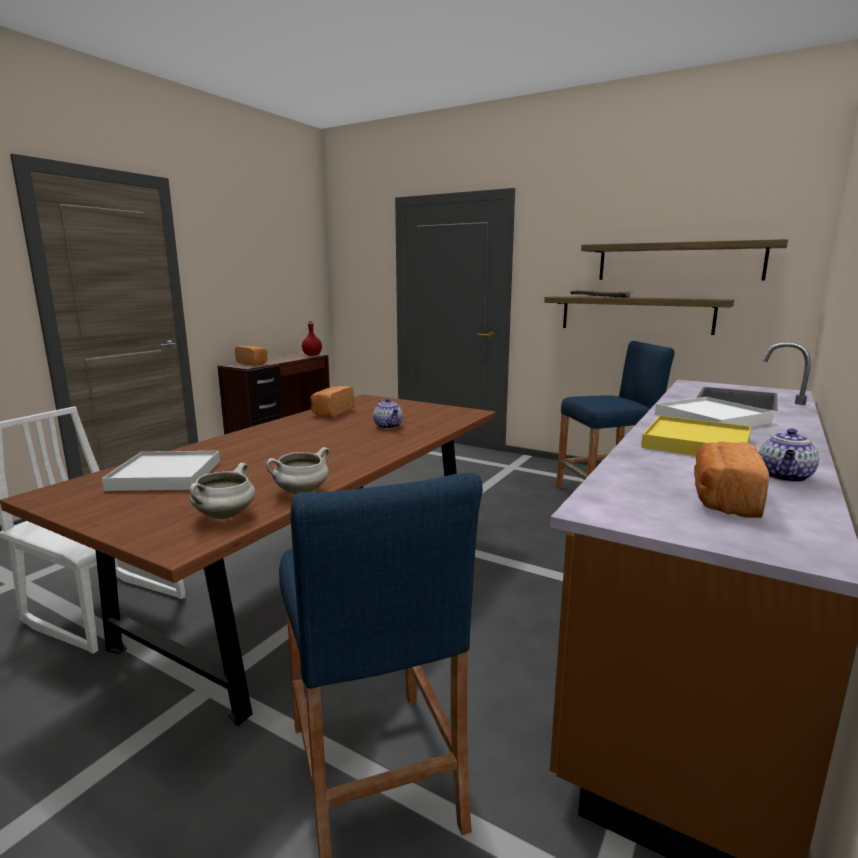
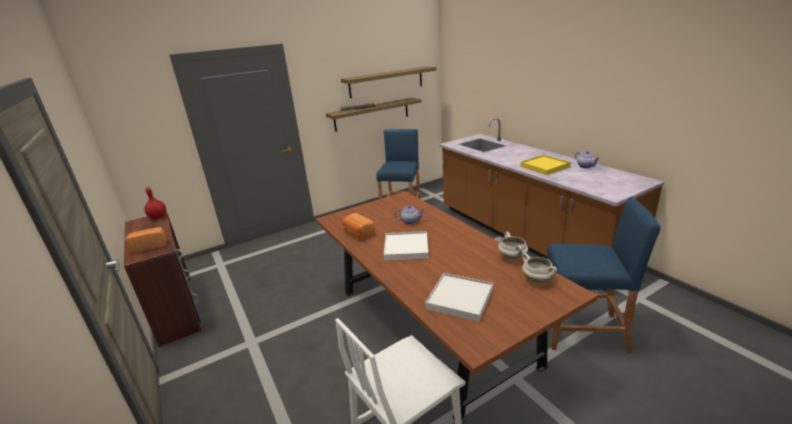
camera: 60 degrees left, 10 degrees up
(711, 418) = (512, 156): white tray -> white tray (406, 248)
(723, 500) = (605, 179): bread -> none

